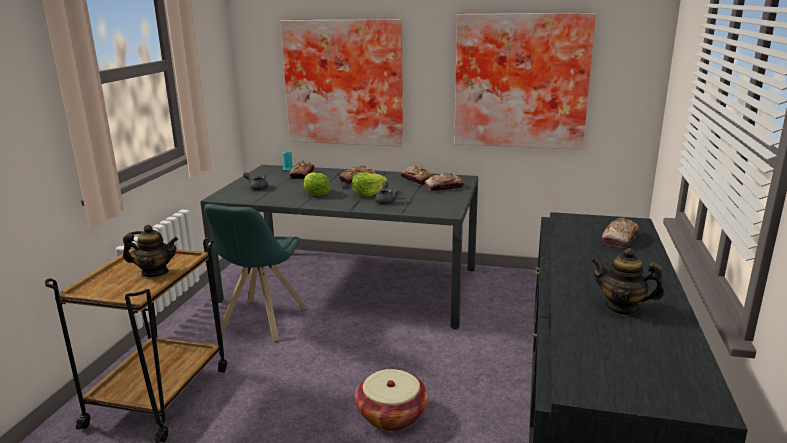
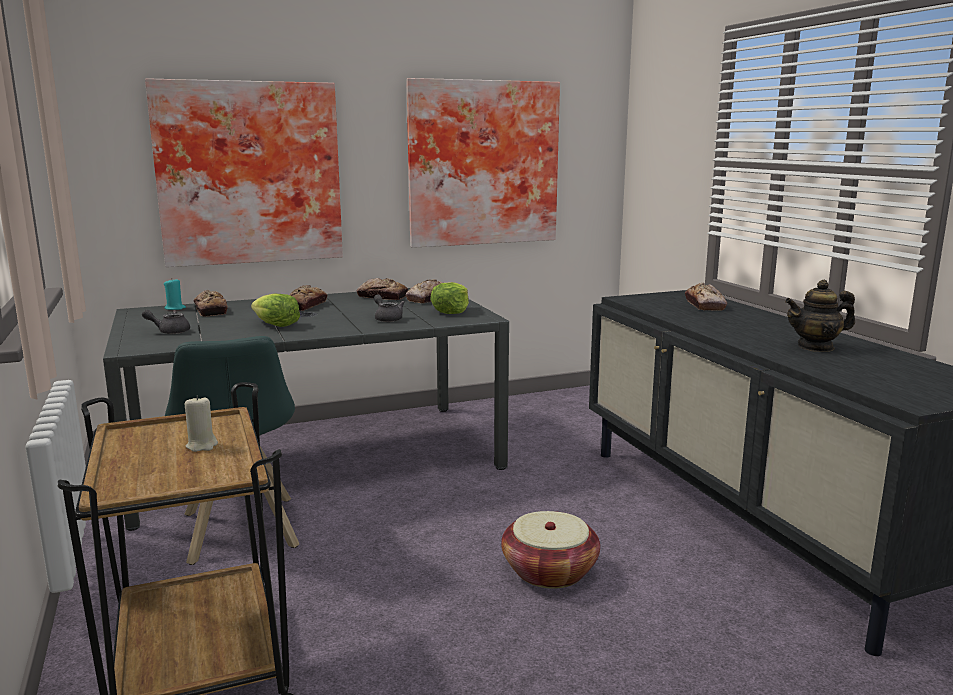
camera: 35 degrees left, 5 degrees down
(155, 272) = (202, 445): teapot -> beige candle
(368, 193) = (349, 316): lettuce -> lettuce (451, 311)

